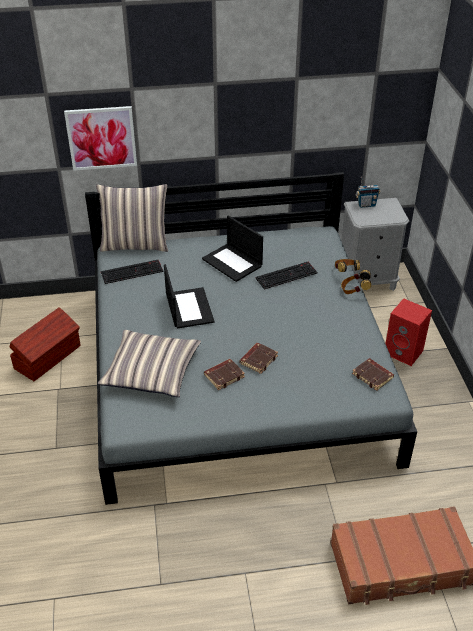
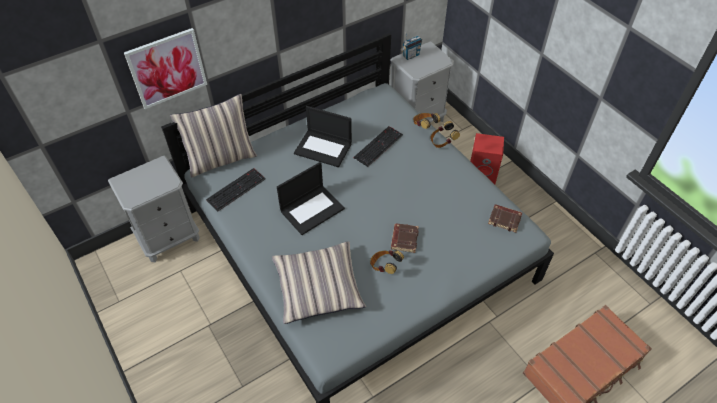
camera: 25 degrees left, 10 degrees up
(49, 357) = (180, 296): brown storage box -> none
(68, 308) = (169, 237): none -> grey nightstand
(188, 308) = (312, 209): laptop -> laptop turned 90 degrees clockwise
(224, 376) = (385, 267): brown book -> headphones

